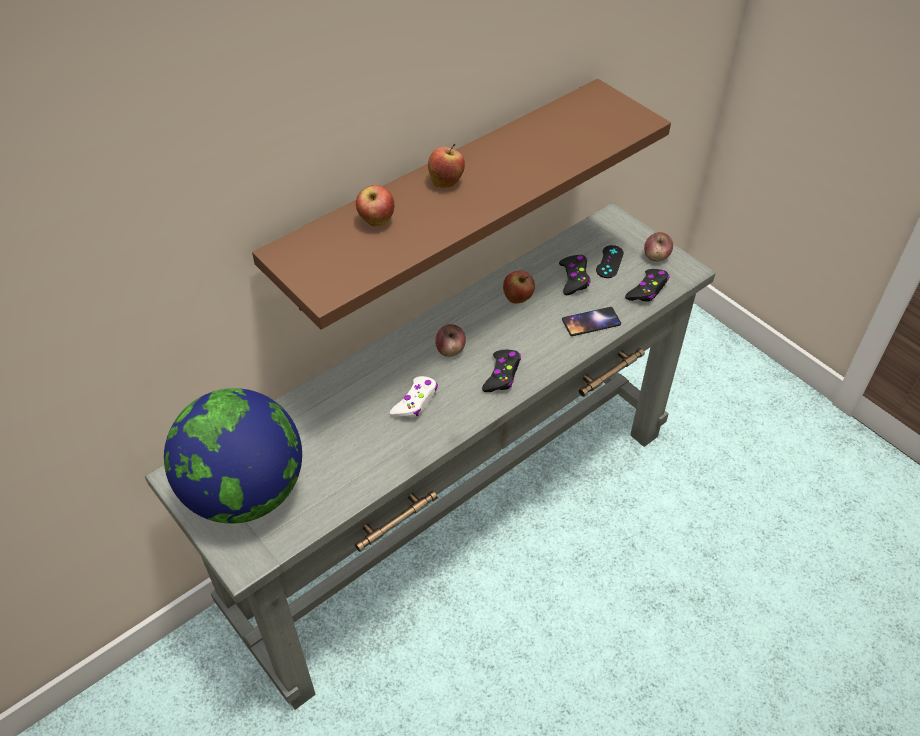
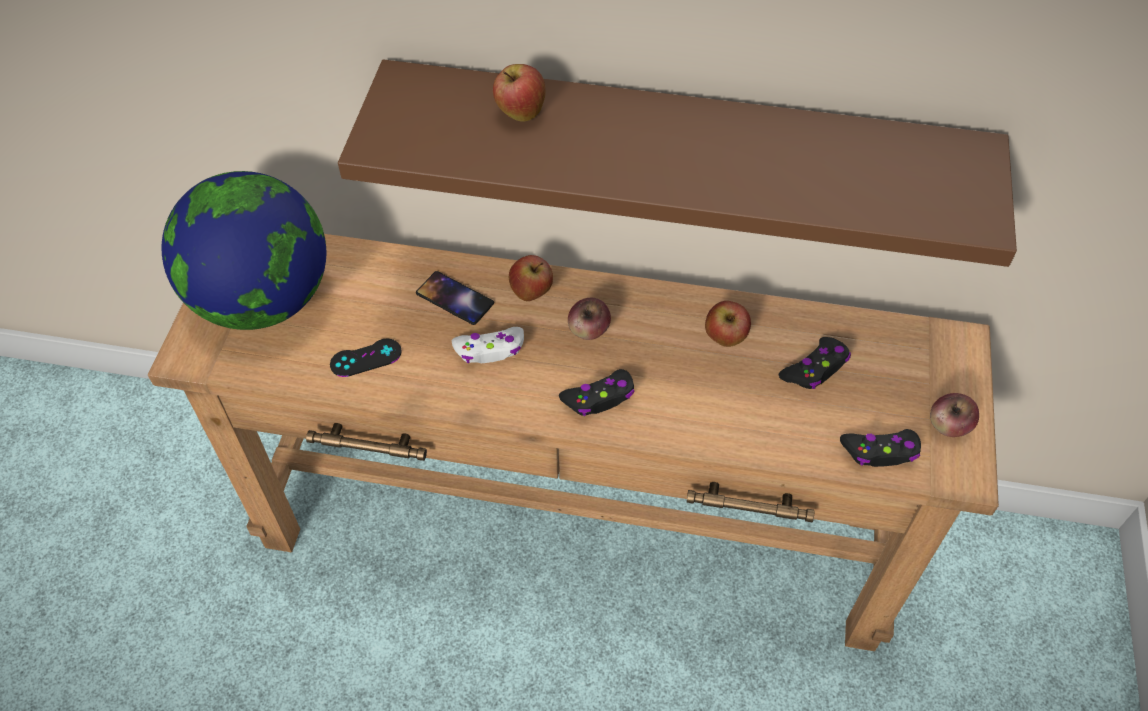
camera: 50 degrees right, 5 degrees up
(446, 182) = (646, 125): apple -> apple (531, 293)
(457, 518) = (575, 528): grey console table -> brown console table
(591, 322) = (765, 429): phone -> phone (454, 298)
(609, 262) = (883, 385): black game controller -> black game controller (366, 358)

